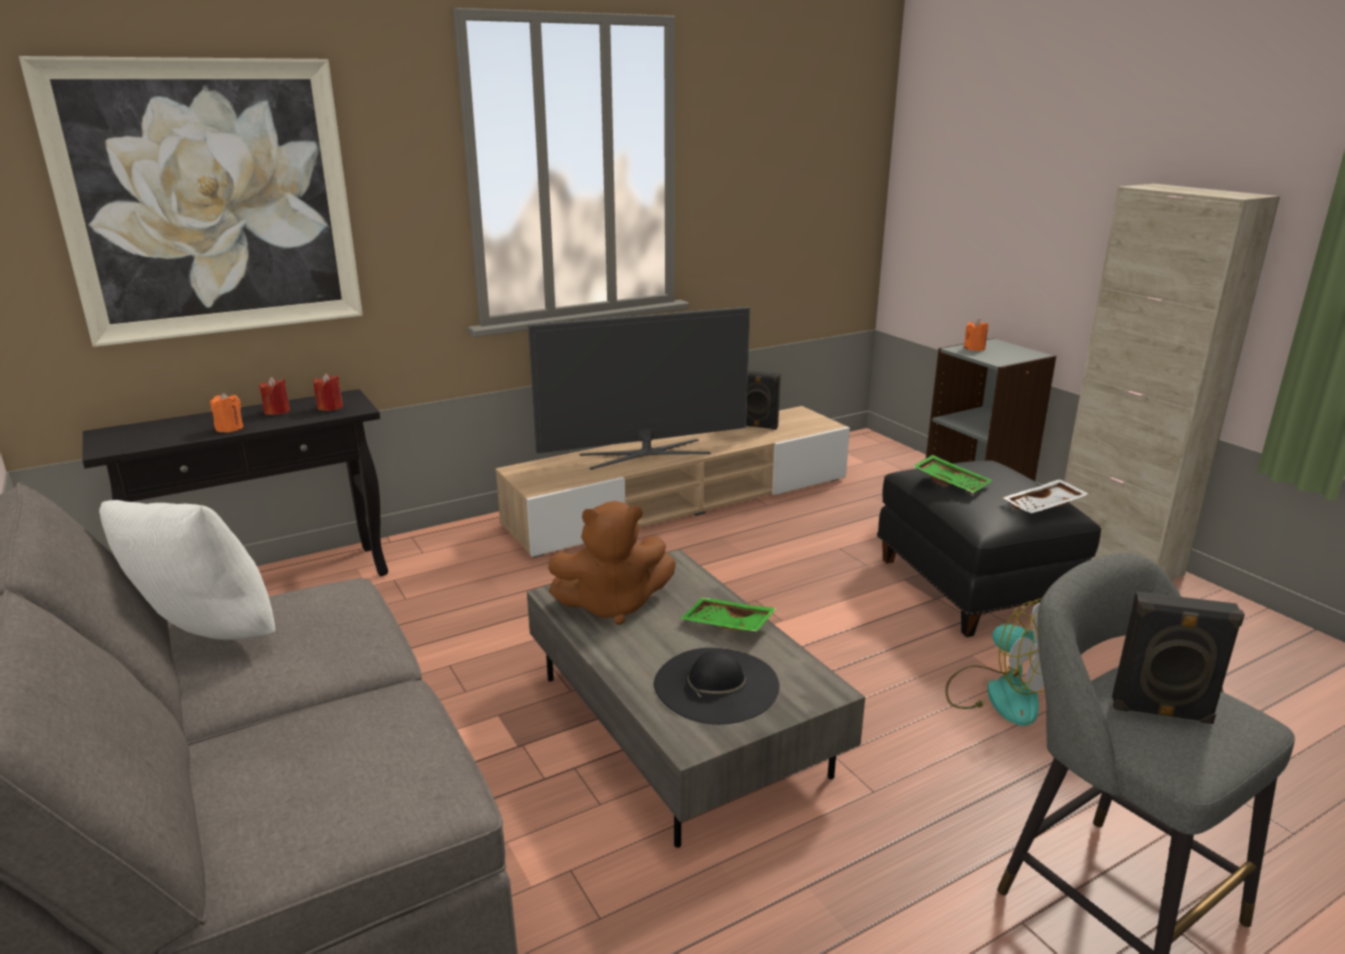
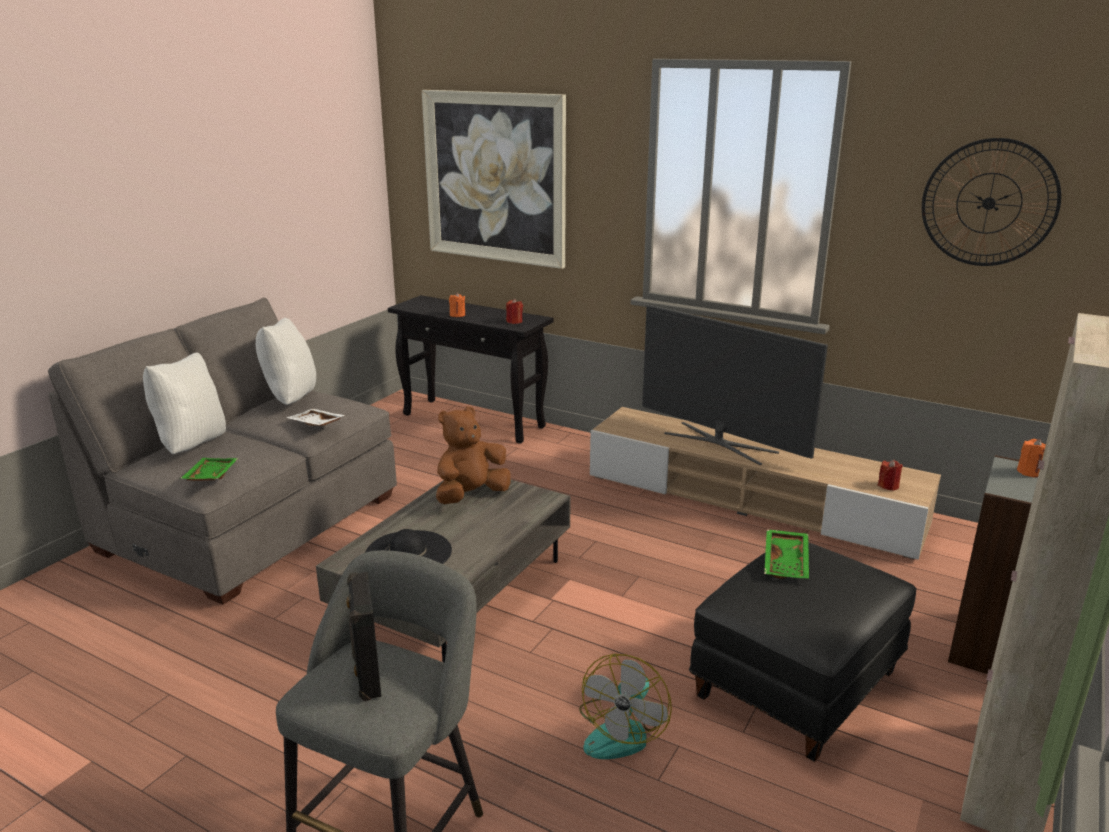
camera: 60 degrees right, 0 degrees up
(234, 782) = (191, 444): none -> white pillow
(277, 411) = (493, 314): red candle -> red candle (888, 486)
(612, 605) = (471, 495): brown plush toy -> brown plush toy turned 90 degrees clockwise
(727, 625) = (482, 539): green tray -> green tray (210, 476)
(757, 426) = (851, 468): black speaker -> none
(792, 151) = (988, 203): none -> wall clock
(1045, 506) = (800, 621): white tray -> white tray (315, 424)

